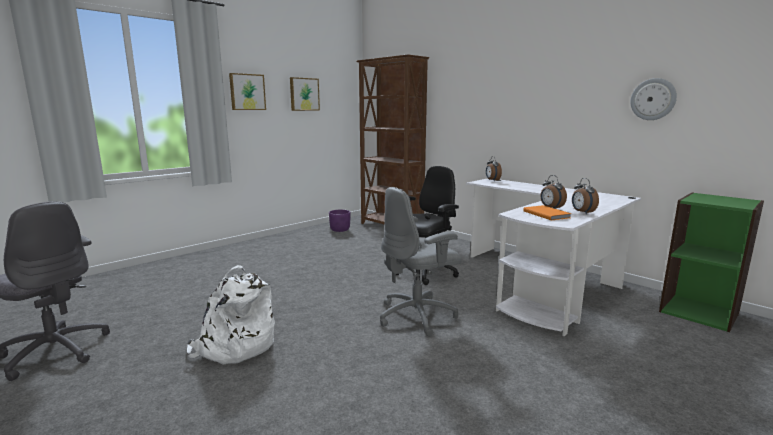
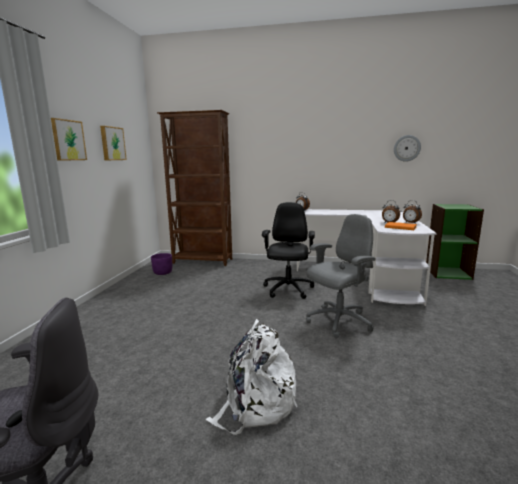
camera: 35 degrees left, 0 degrees up
(418, 316) = (338, 322): grey office chair -> grey office chair turned 150 degrees counterclockwise

